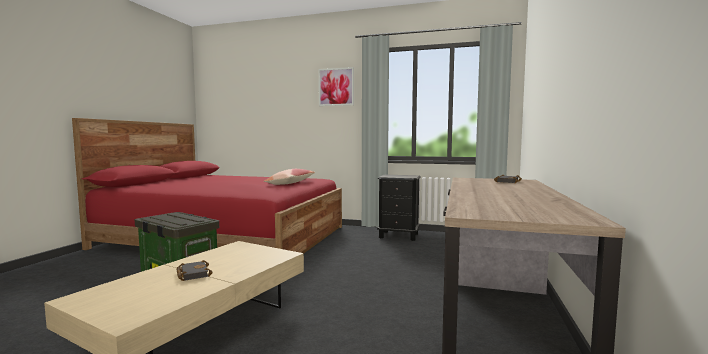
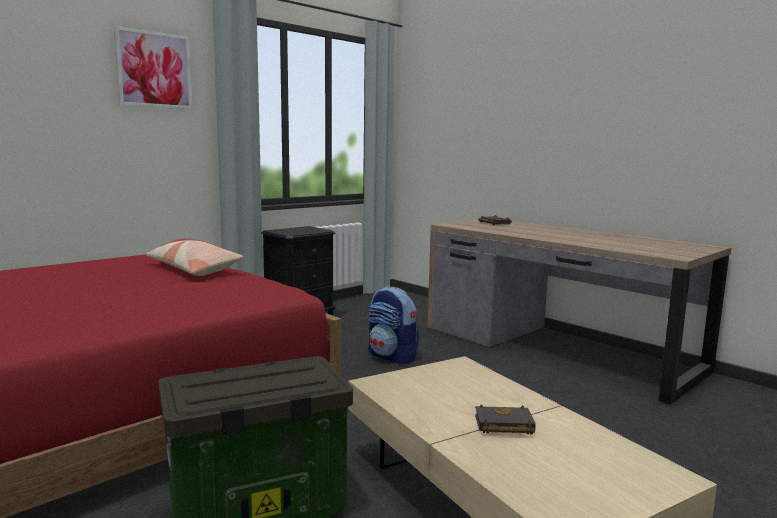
camera: 60 degrees left, 5 degrees up
(380, 264) = (392, 357): none -> backpack

